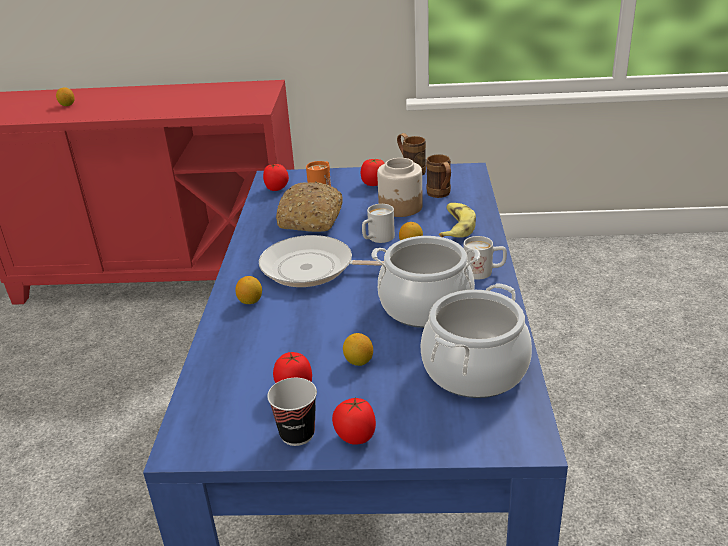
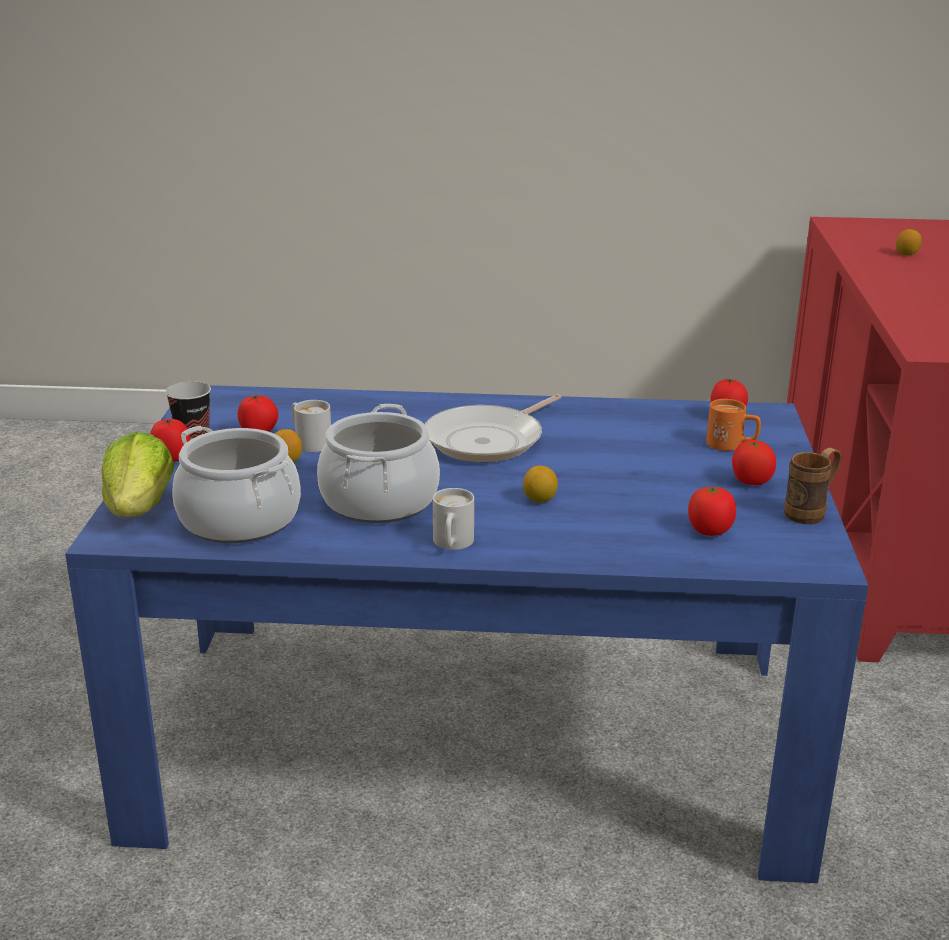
camera: 90 degrees right, 5 degrees down
(250, 301) = (425, 410): lemon -> none
(311, 219) = (628, 438): bread -> none
(313, 269) = (489, 440): frying pan -> frying pan turned 150 degrees counterclockwise
(377, 239) = (562, 478): white mug -> white mug (309, 442)
(401, 207) = (663, 498): jar -> none
(440, 195) = (710, 531): brown mug -> tomato
(455, 226) = (594, 535): banana -> none
(467, 435) = (140, 508): none -> lettuce

